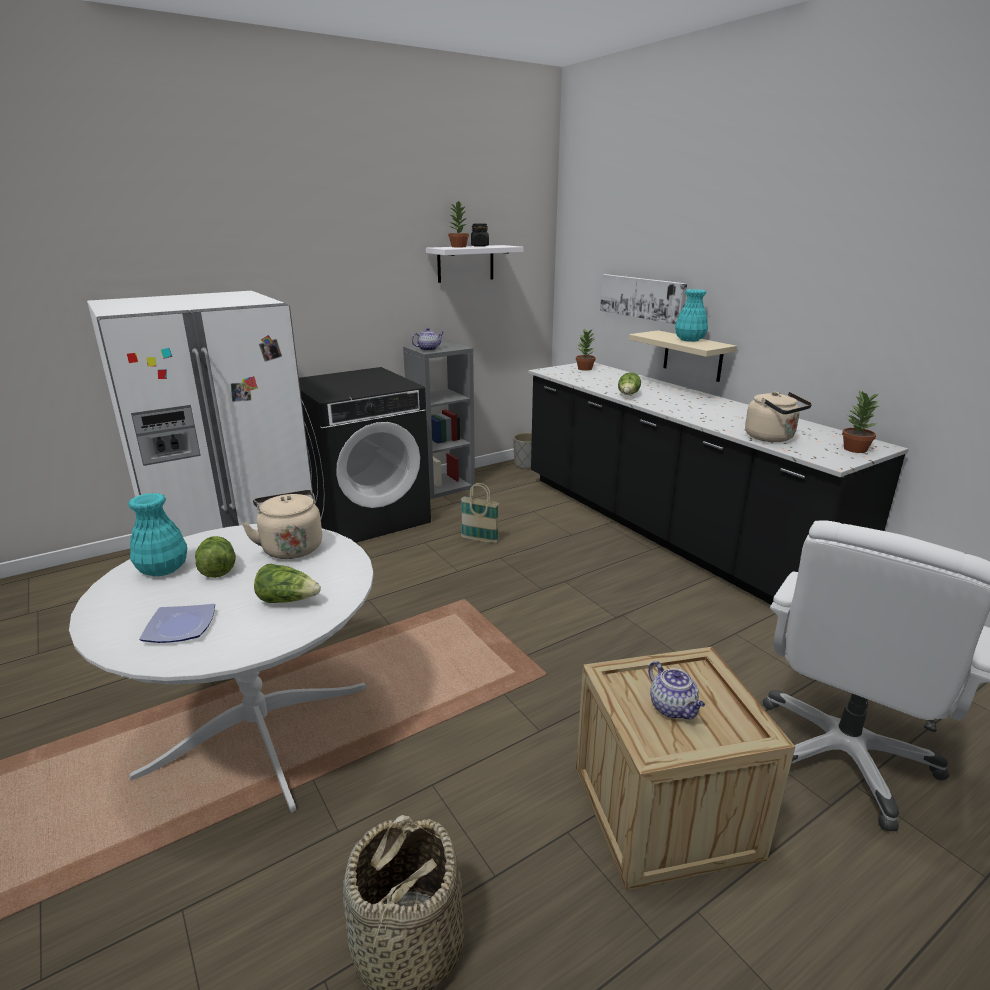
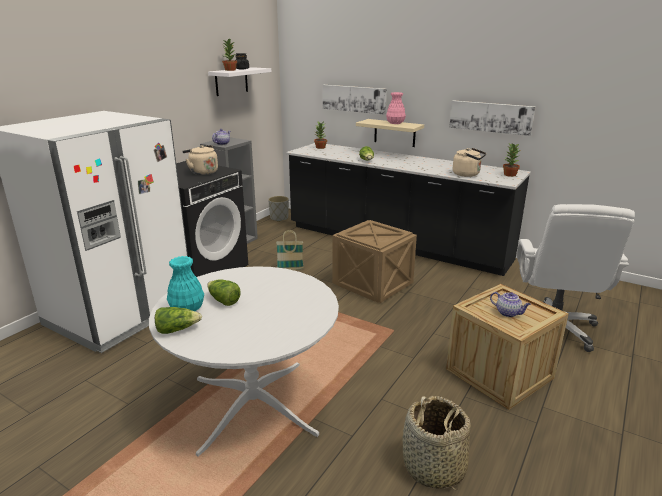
camera: 25 degrees left, 0 degrees up
(179, 626) = (246, 333): plate -> none
(288, 600) = (293, 306): lettuce -> lettuce (177, 329)
(291, 547) = (254, 280): beige kettle -> beige kettle (202, 172)
(576, 589) = (371, 284): none -> crate
(689, 340) = (395, 123): turquoise vase -> pink vase
(846, 341) = (490, 117): none -> picture

